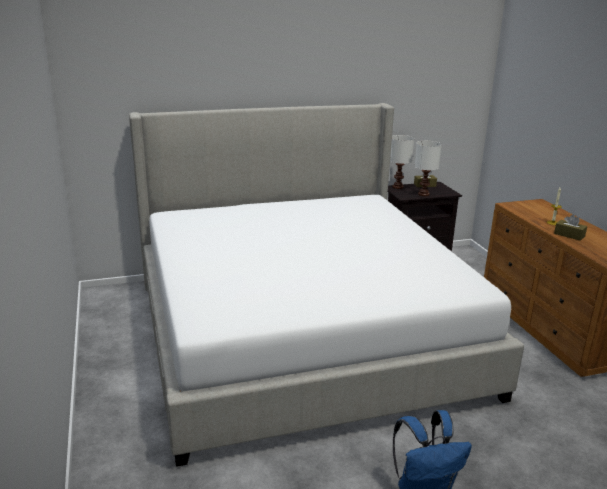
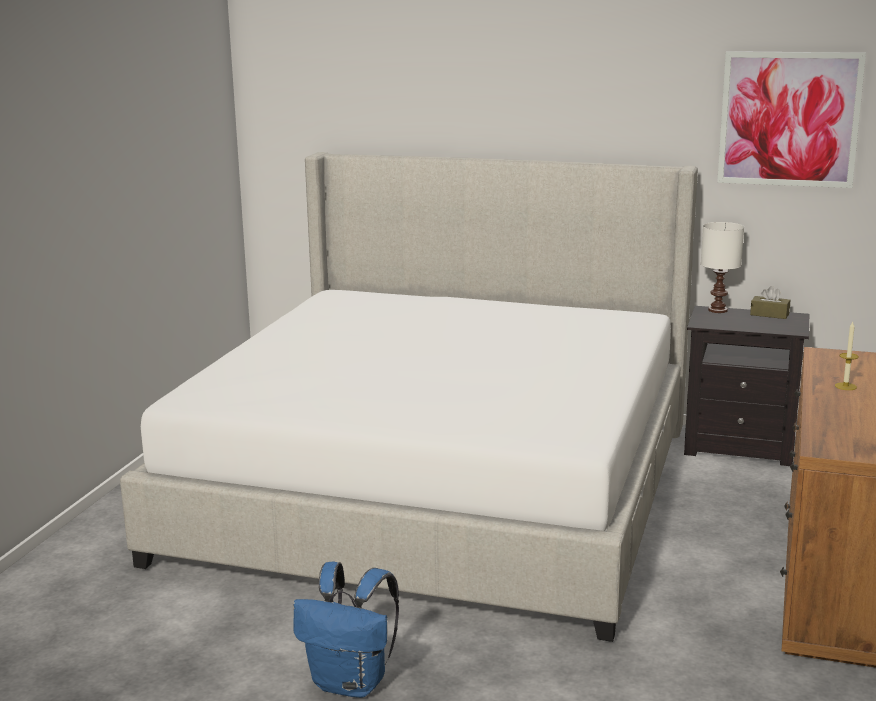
camera: 35 degrees right, 5 degrees down
(423, 194) = (741, 325): white table lamp -> none
(432, 72) = (789, 119): none -> picture
(569, 235) = (836, 405): brown tissue box -> none

